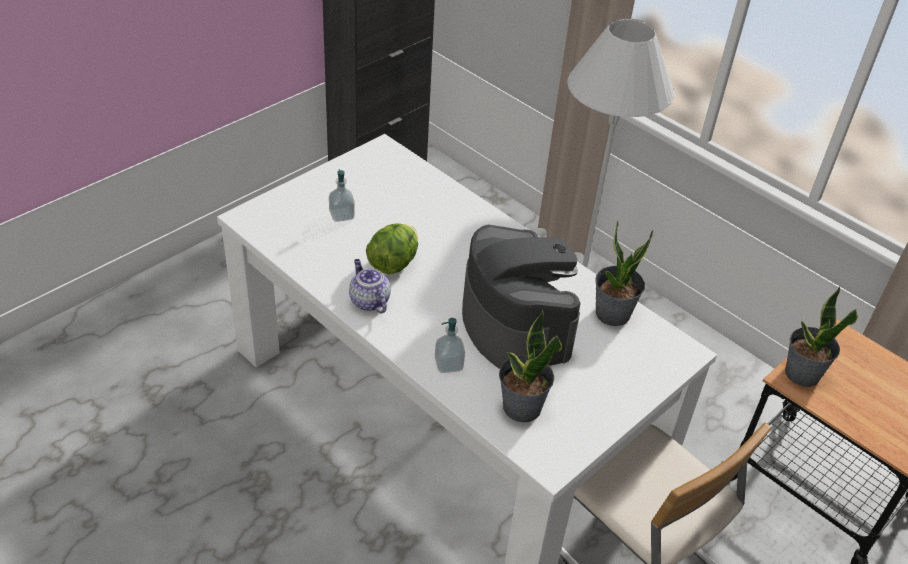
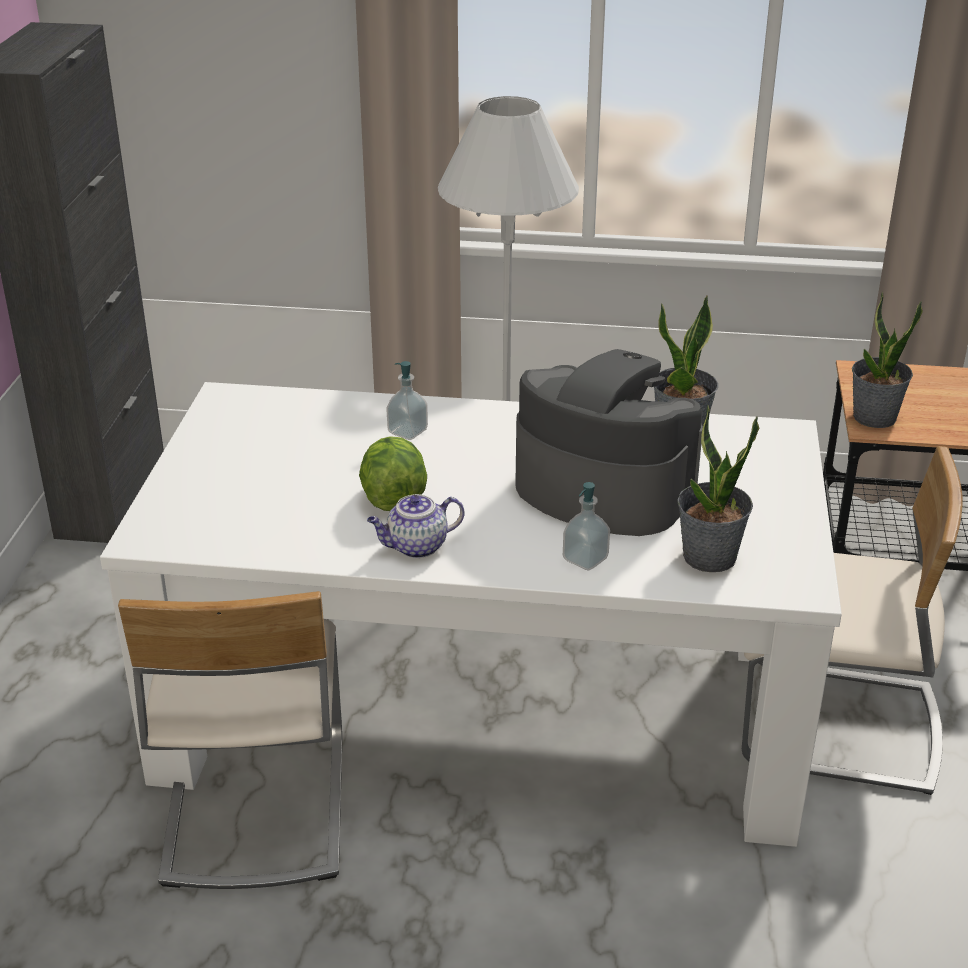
camera: 35 degrees left, 10 degrees down
(272, 396) = (254, 808): none -> beige chair
(342, 215) = (266, 482): soap dispenser -> soap dispenser (407, 432)
(368, 301) = (416, 547): teapot -> teapot turned 45 degrees counterclockwise

